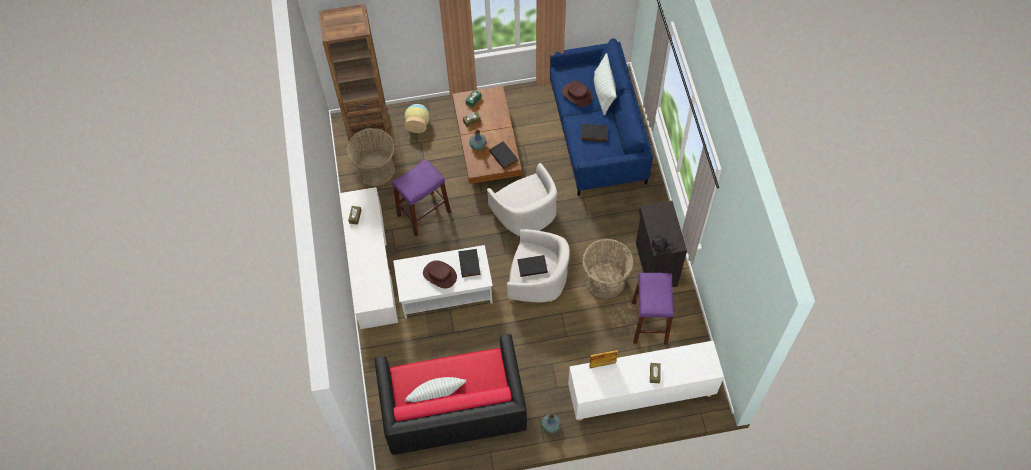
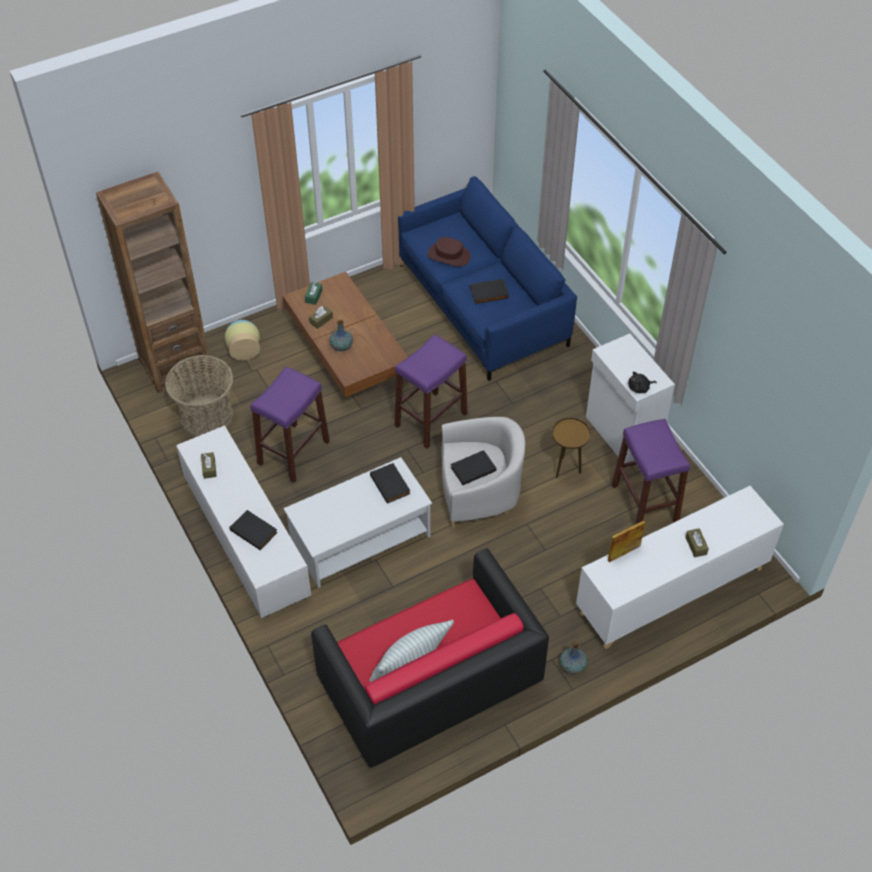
camera: 20 degrees left, 10 degrees down
(440, 275) = (355, 509): brown hat -> none
(504, 156) = (381, 350): black book -> black book (254, 531)
(526, 215) = (431, 419): white armchair -> purple stool
(603, 92) = (481, 245): pillow -> none
(605, 280) = (566, 469): basket -> brown side table
(655, 265) = (621, 435): black cabinet -> white cabinet

